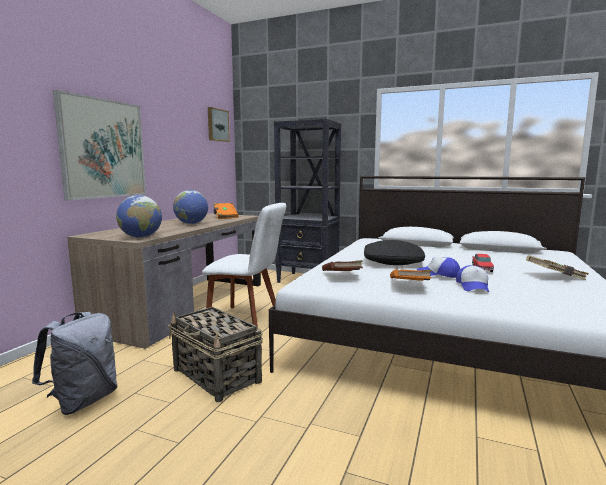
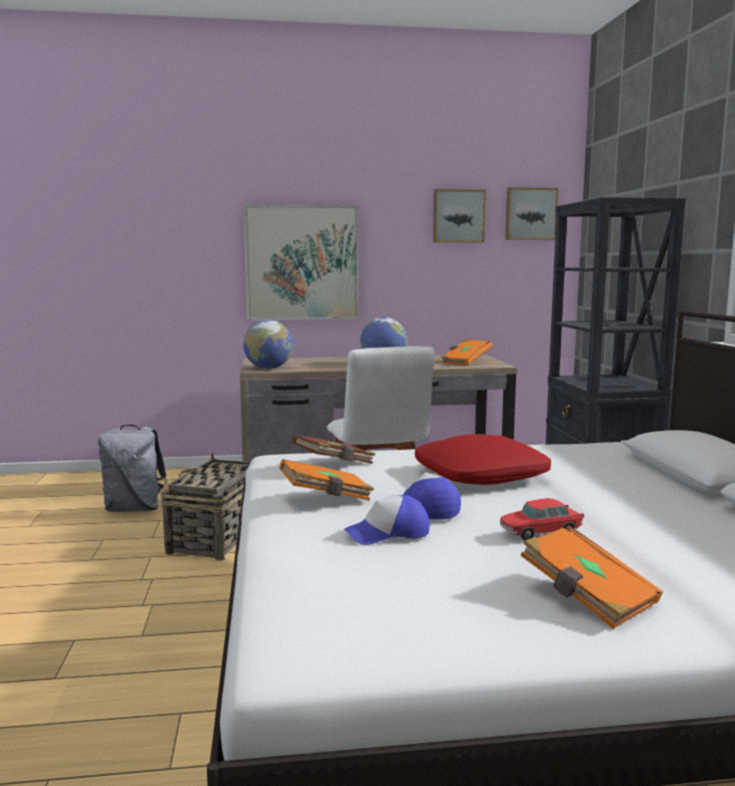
camera: 60 degrees right, 0 degrees up
(188, 122) = (458, 216): none -> picture
(392, 261) = (480, 475): black pillow -> red pillow
(556, 277) = (587, 597): beige book -> orange book

